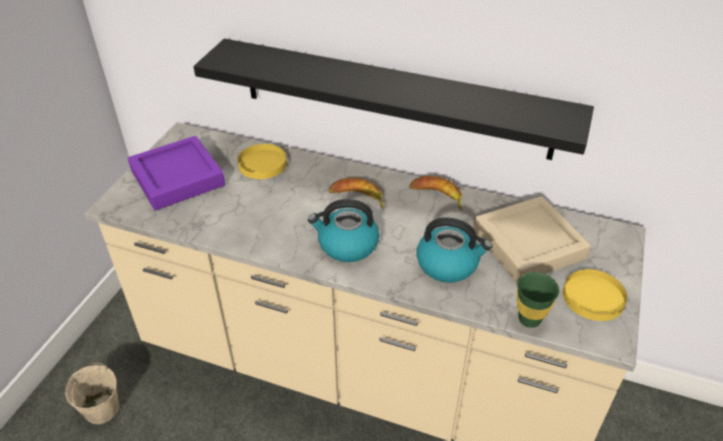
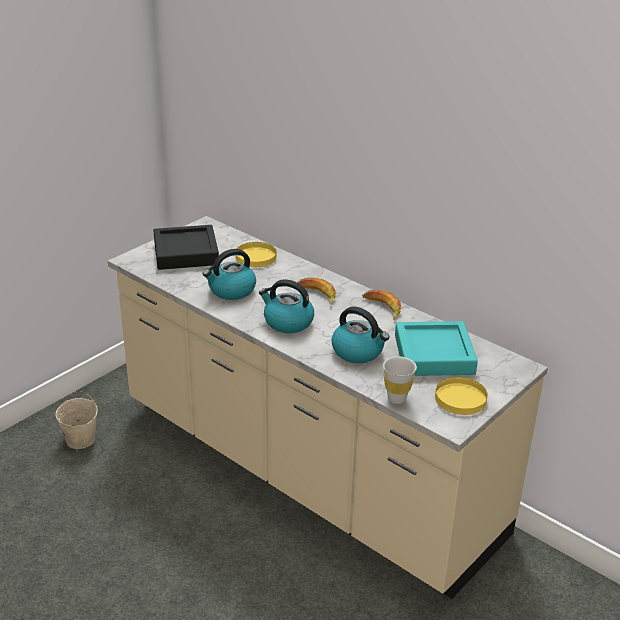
camera: 20 degrees right, 10 degrees down
(178, 178) = (186, 253): purple tray -> black tray
(258, 218) = (231, 290): none -> kettle
(394, 98) = (363, 218): black shelf -> none
(528, 245) = (434, 355): beige tray -> turquoise tray
(529, 319) = (397, 398): green cup -> white cup

